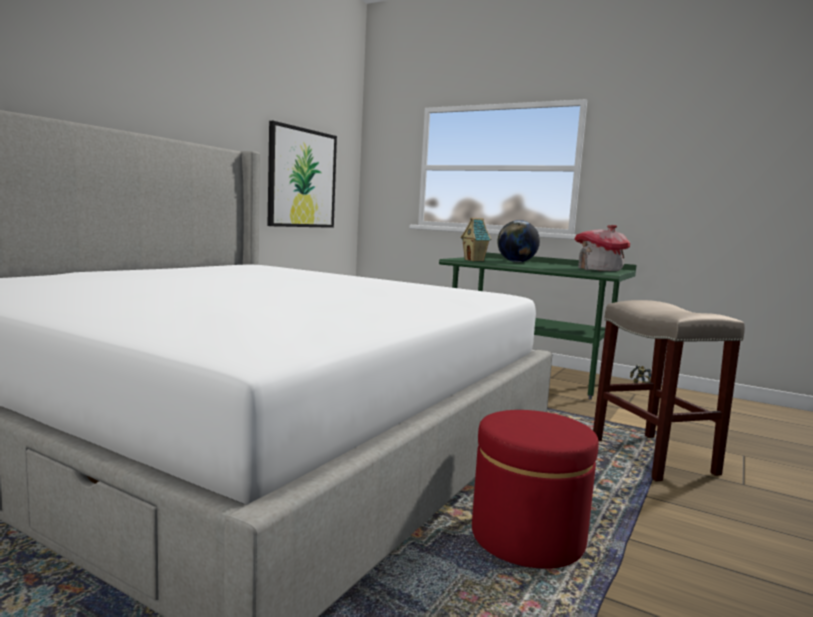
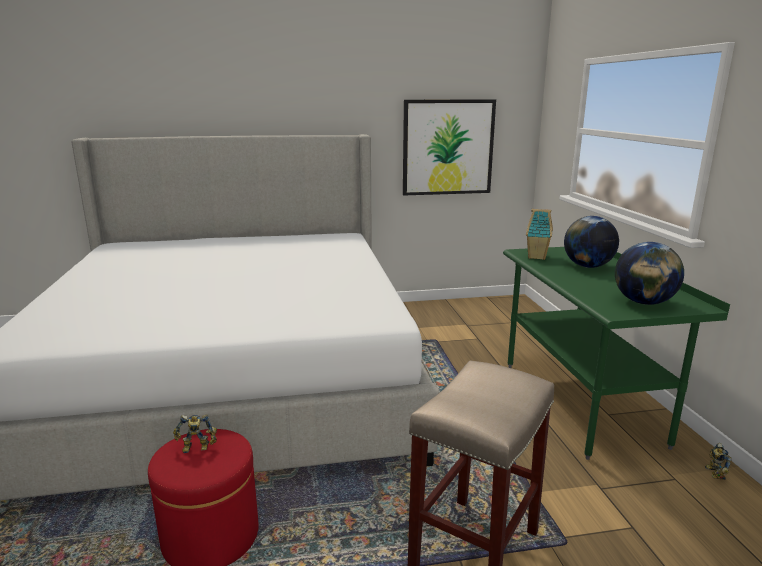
camera: 50 degrees right, 10 degrees up
(523, 425) = (196, 448): none -> toy robot
(599, 270) = (643, 302): toy house -> globe

